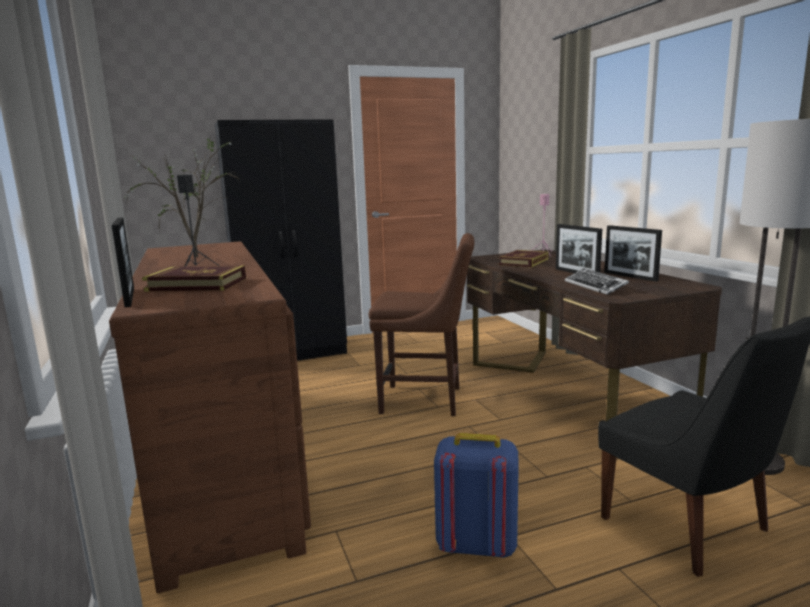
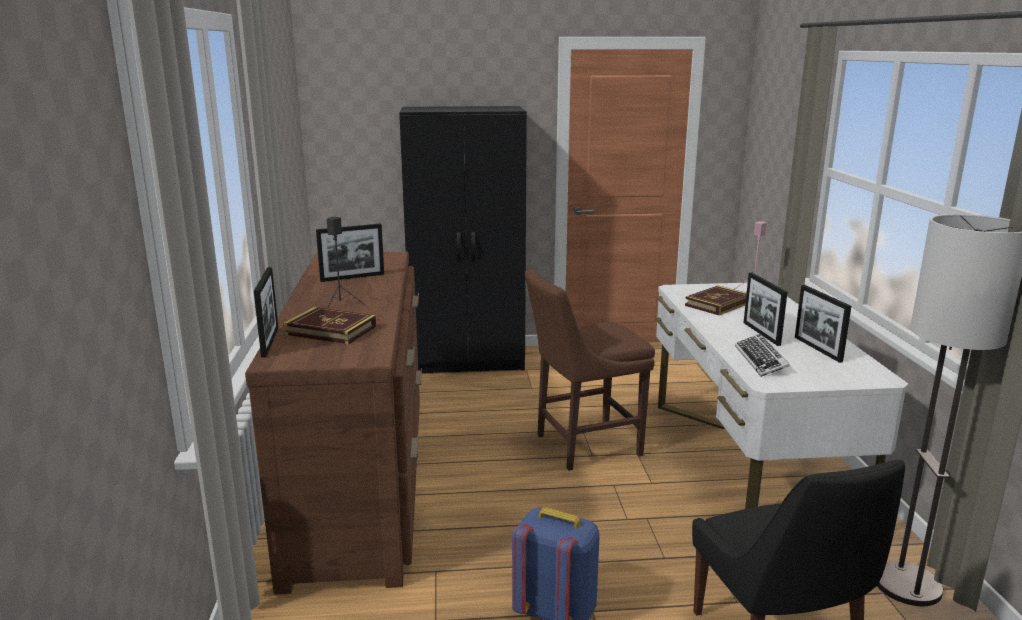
camera: 15 degrees right, 5 degrees up
(197, 256) = (352, 277): potted plant -> picture frame
(426, 400) = (583, 445): brown chair -> brown chair turned 135 degrees clockwise
(568, 393) = (747, 463): brown desk -> white desk

